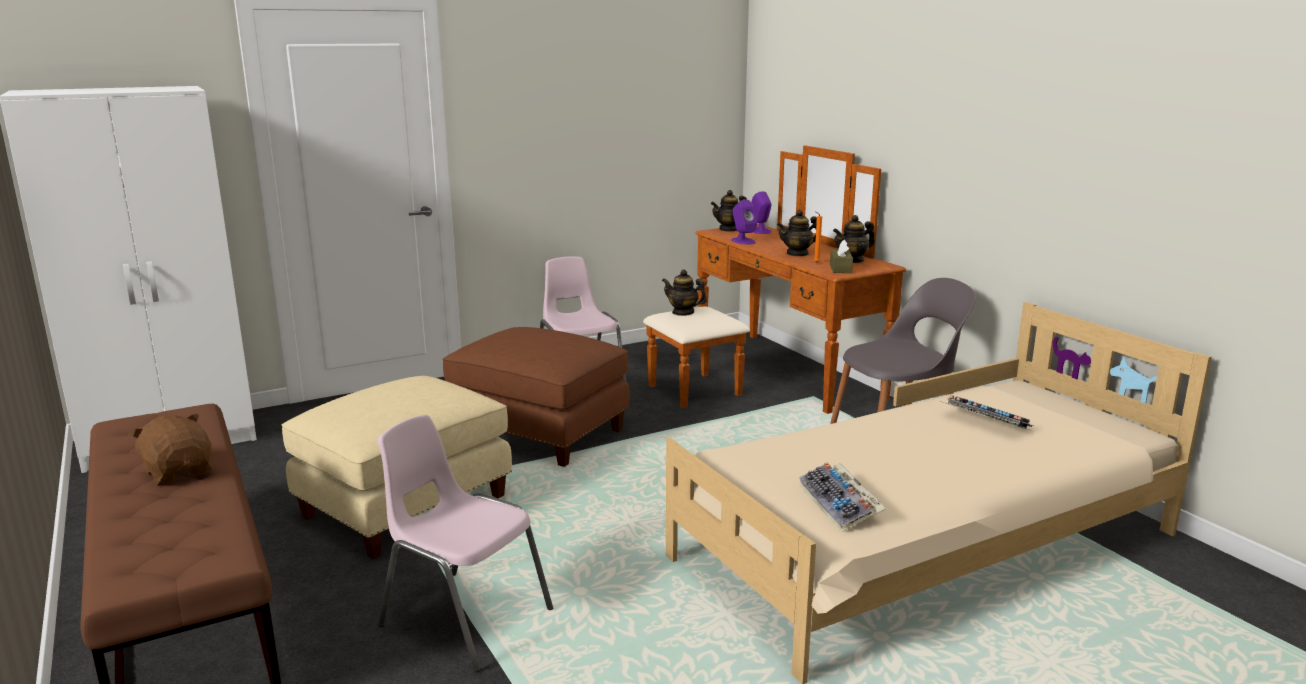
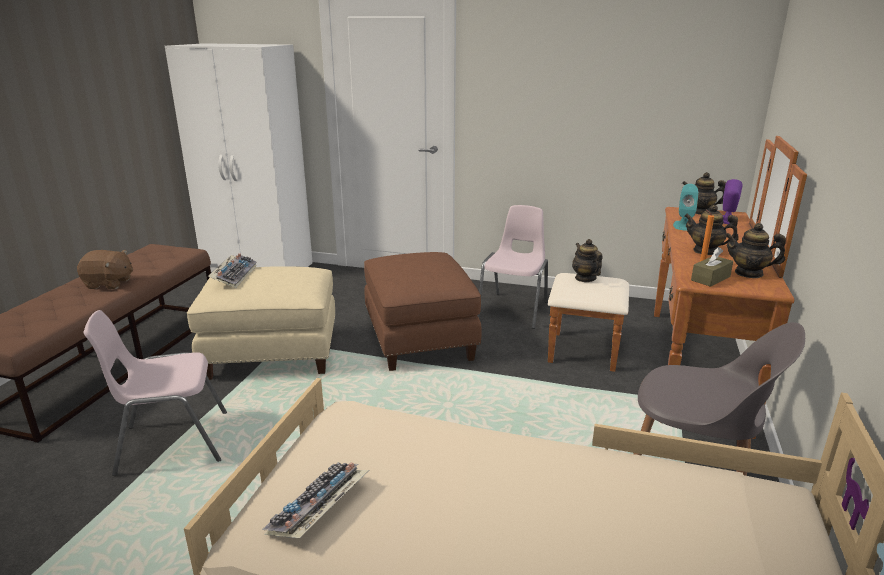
camera: 45 degrees right, 5 degrees up
(179, 472) = (109, 284): brown plush toy -> brown plush toy turned 90 degrees clockwise
(464, 617) = (171, 443): pink chair -> pink chair turned 90 degrees counterclockwise
(743, 241) = (683, 226): purple speaker -> turquoise speaker
(983, 423) = (630, 514): keyboard -> keyboard (234, 275)

